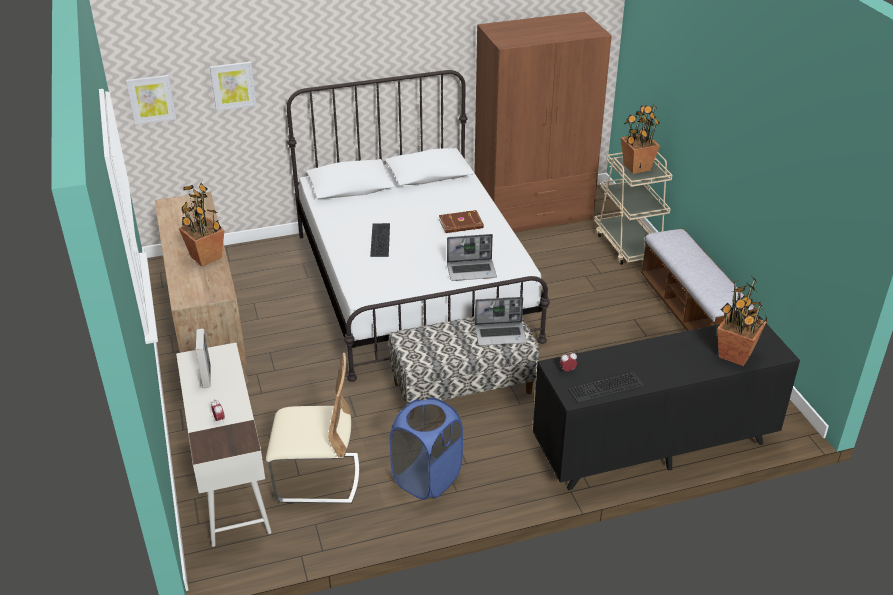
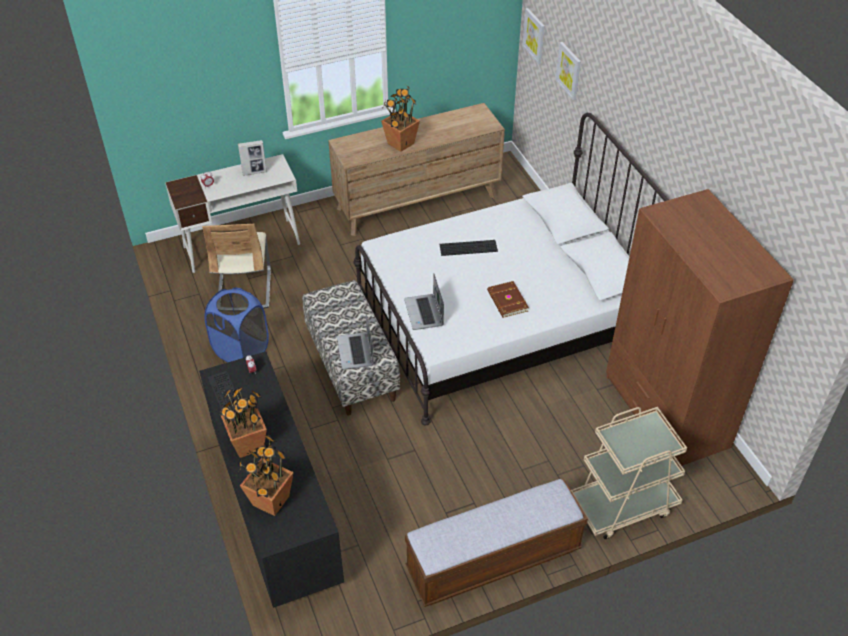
camera: 85 degrees right, 10 degrees up
(636, 167) = (643, 439): potted plant -> potted plant (248, 444)

